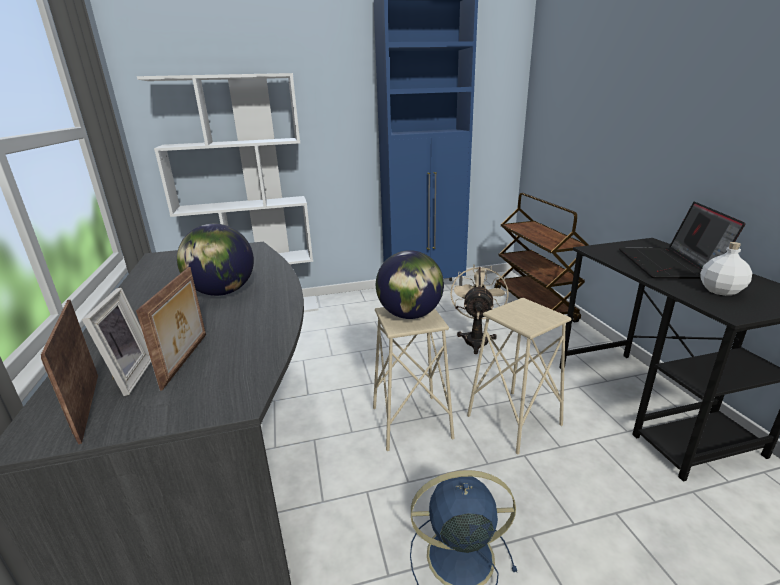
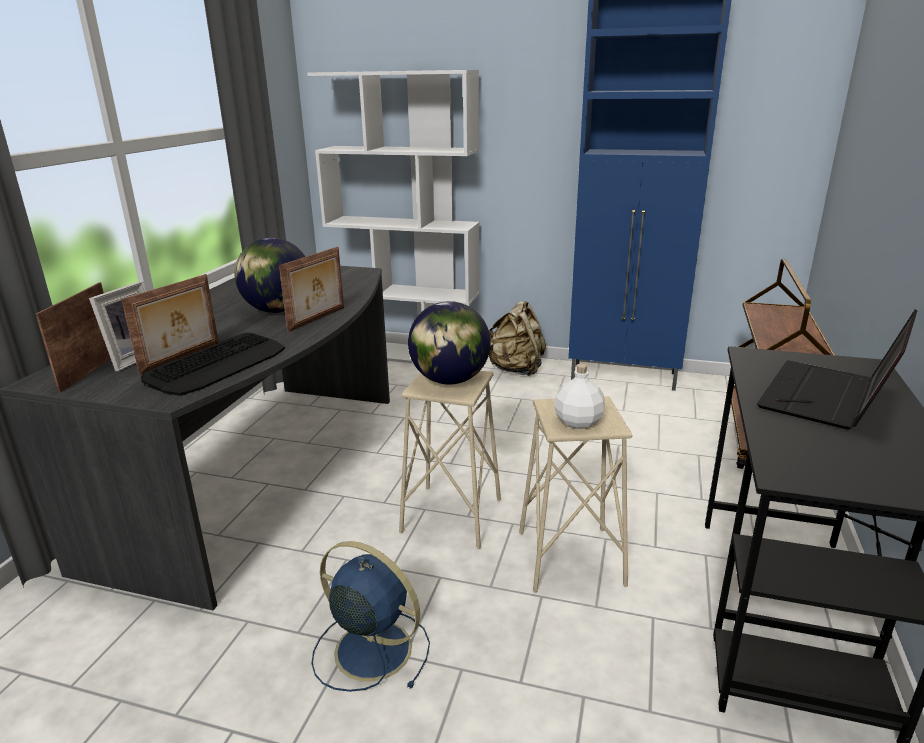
camera: 30 degrees right, 0 degrees up
(238, 355) = (218, 365): none -> keyboard
(273, 291) = (318, 319): none -> picture frame
(352, 302) = (516, 370): none -> beige backpack
(476, 338) = (628, 454): beige fan -> none
(721, 291) = (833, 448): white bottle -> white bottle (578, 422)

